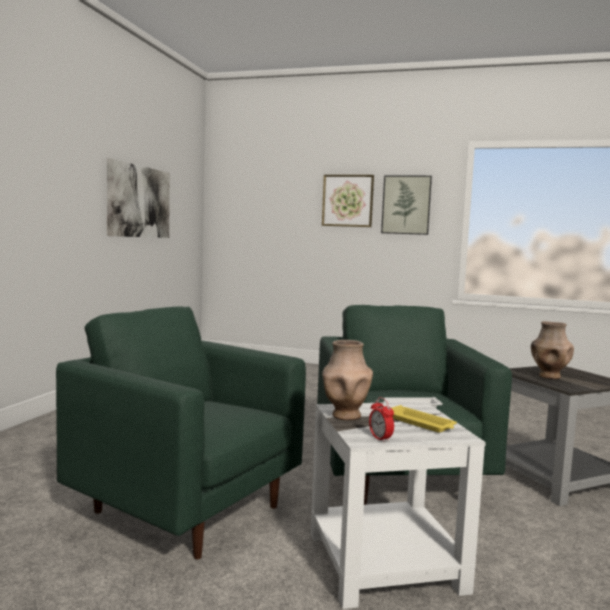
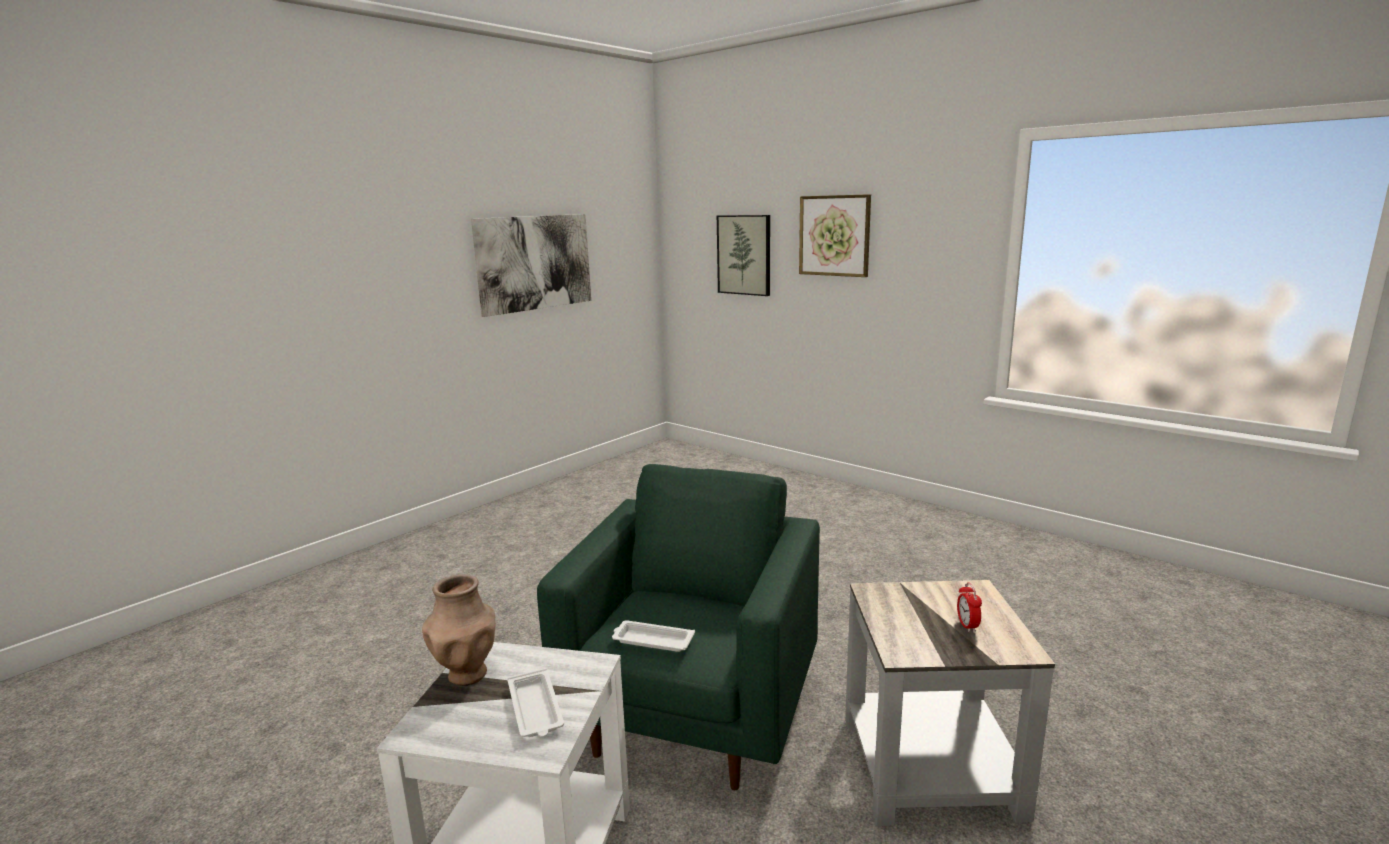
camera: 25 degrees right, 10 degrees up
(186, 508) = (404, 711): green armchair -> none
(380, 439) = (436, 736): alarm clock -> alarm clock (967, 626)
(406, 205) = (918, 242): picture -> picture (744, 255)
(420, 423) = (535, 709): yellow tray -> white tray
(549, 376) = (913, 616): brown vase -> none

